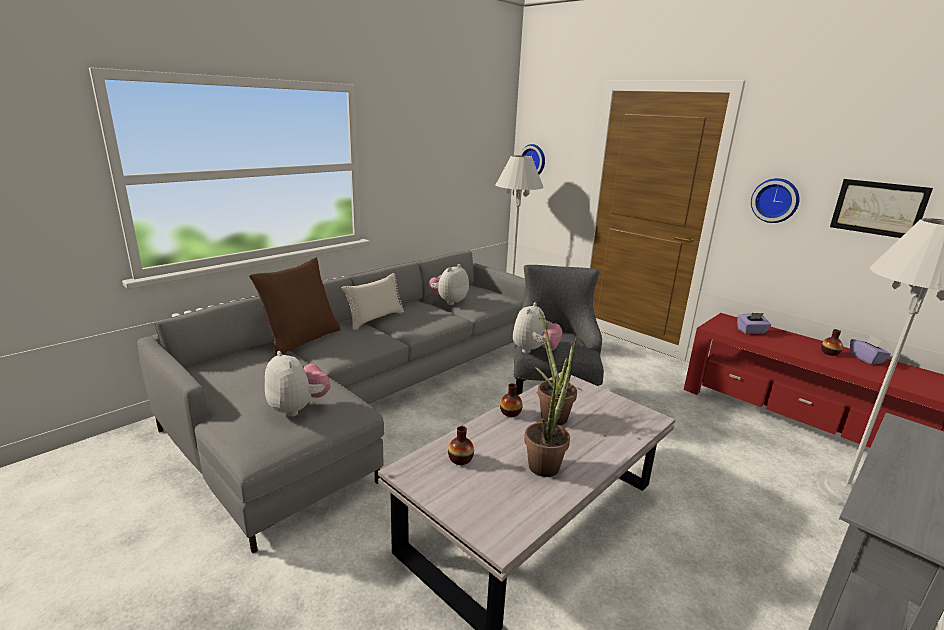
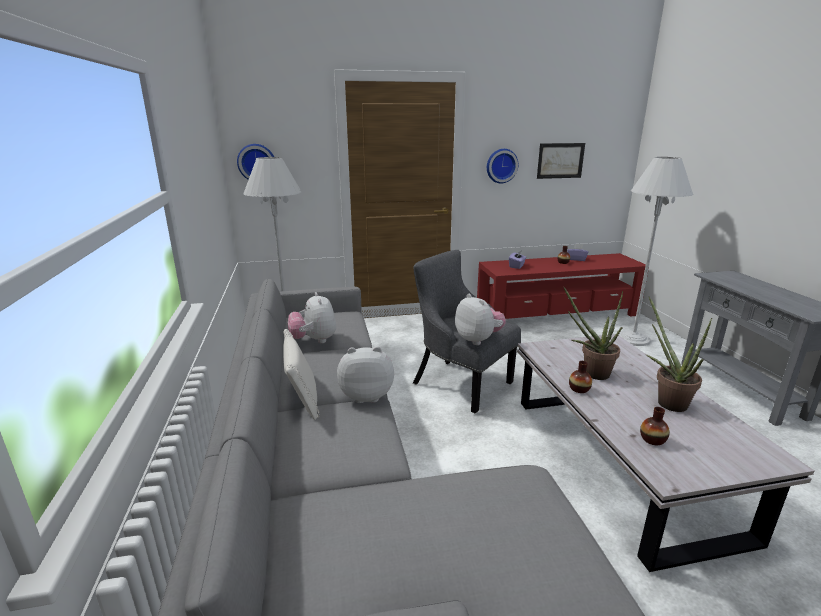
camera: 55 degrees left, 0 degrees up
(298, 408) = (511, 521): plush toy -> plush toy (366, 396)
(301, 339) = (294, 470): brown pillow -> none

